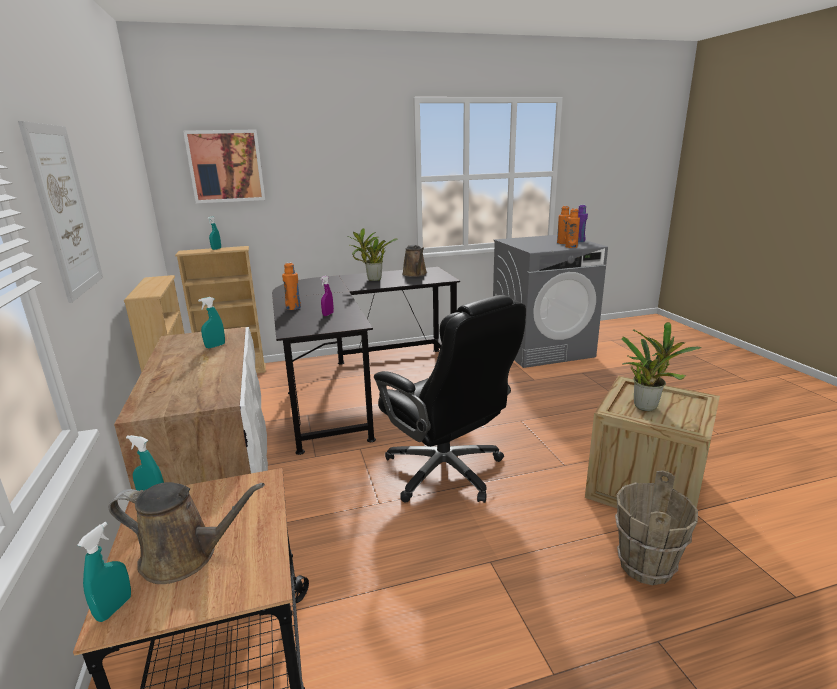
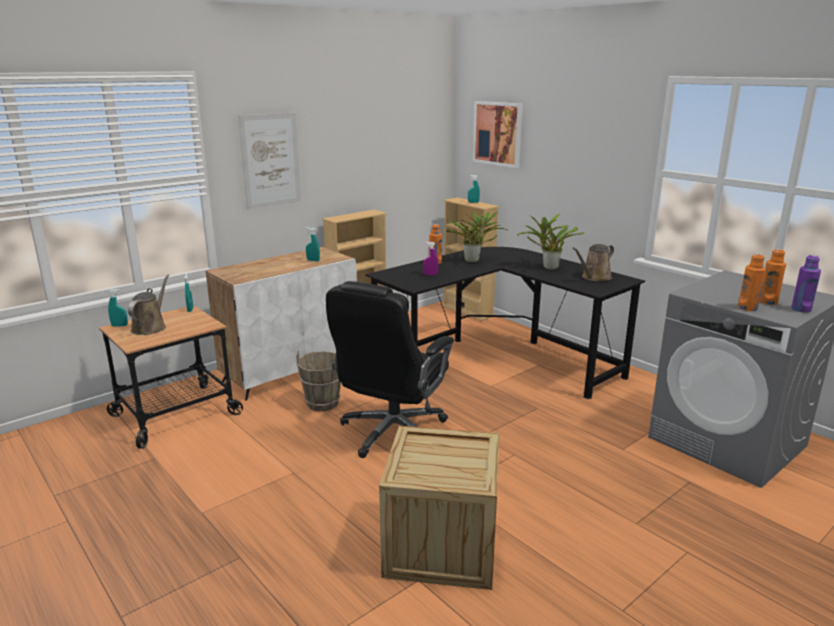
camera: 65 degrees right, 0 degrees up
(185, 556) = (150, 327): brown watering can -> brown watering can turned 150 degrees counterclockwise
(644, 566) = (319, 548): brown bucket -> brown bucket (322, 403)
(647, 406) = (439, 453): potted plant -> potted plant (474, 261)

